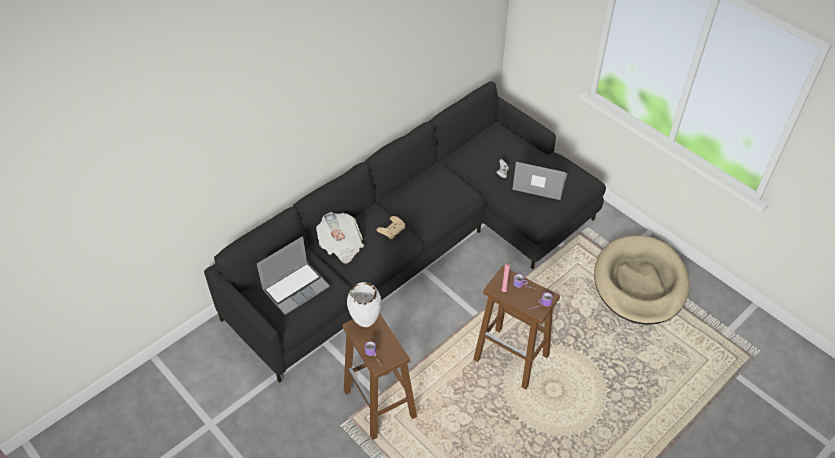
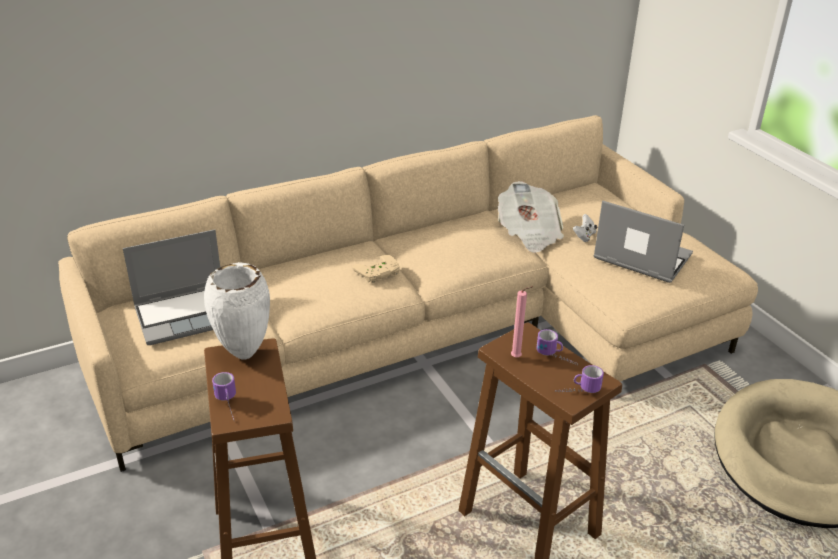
camera: 15 degrees right, 15 degrees down
(341, 245) = (288, 277): newspaper -> newspaper (529, 233)
(419, 246) = (432, 334): black sofa -> beige sofa

